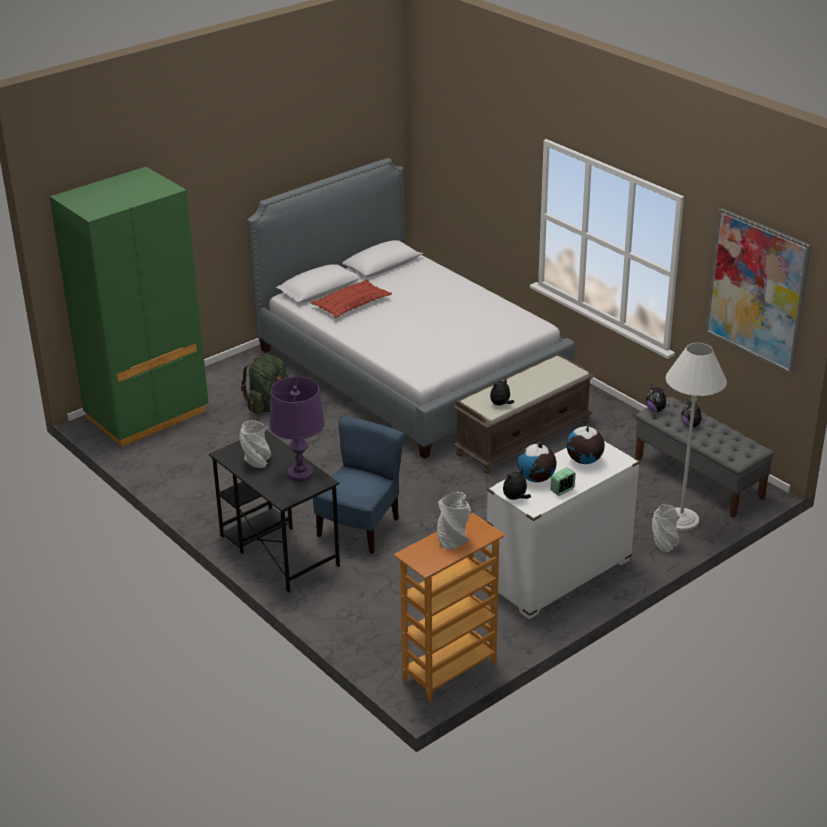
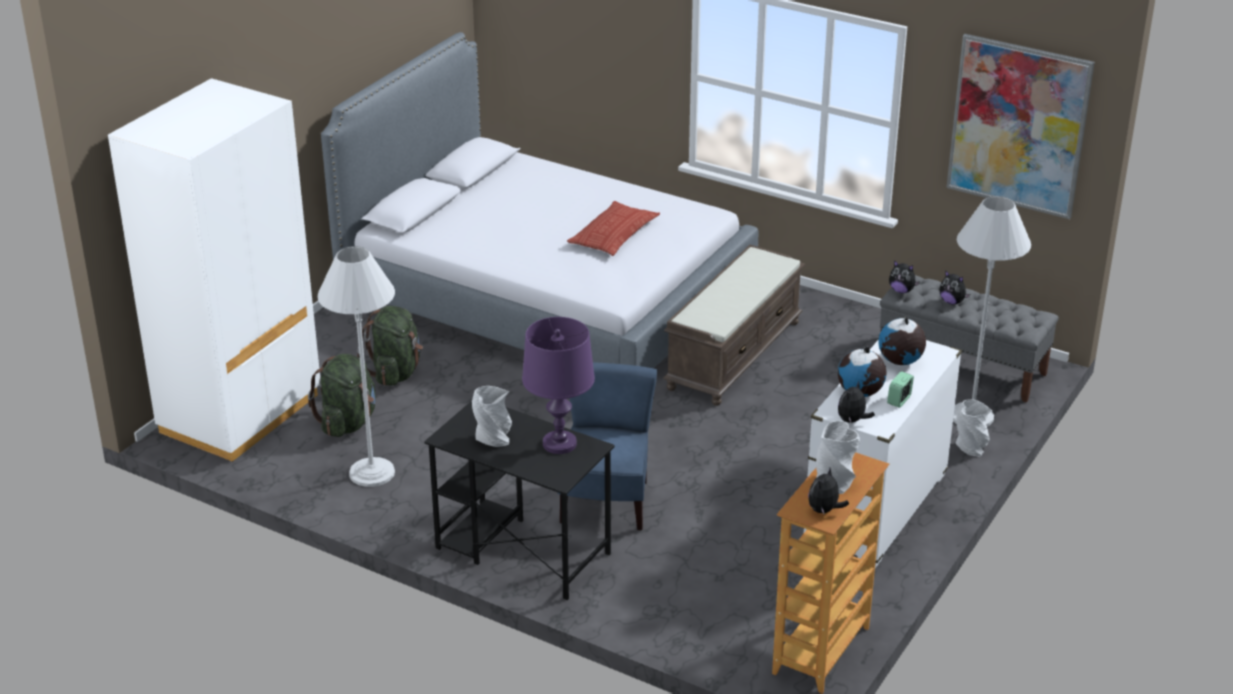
camera: 20 degrees left, 0 degrees up
(147, 415) = (240, 414): green wardrobe -> white wardrobe
(209, 473) = (372, 473): none -> white floor lamp
(215, 435) = (348, 423): none -> green backpack
(351, 304) = (467, 224): pillow -> pillow (614, 235)
(501, 404) = (723, 316): plush toy -> plush toy (824, 510)

